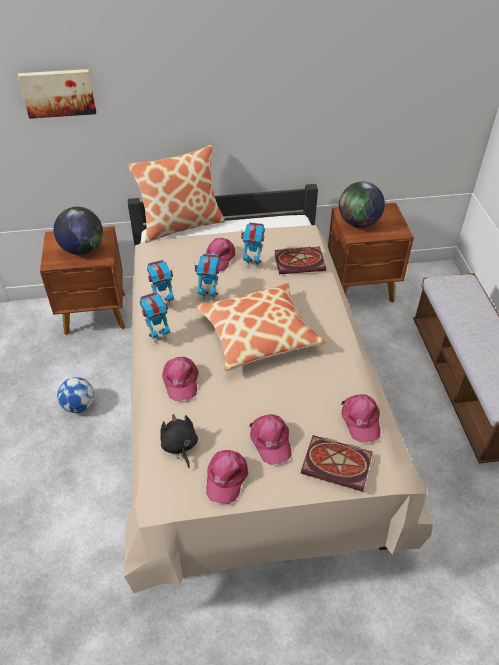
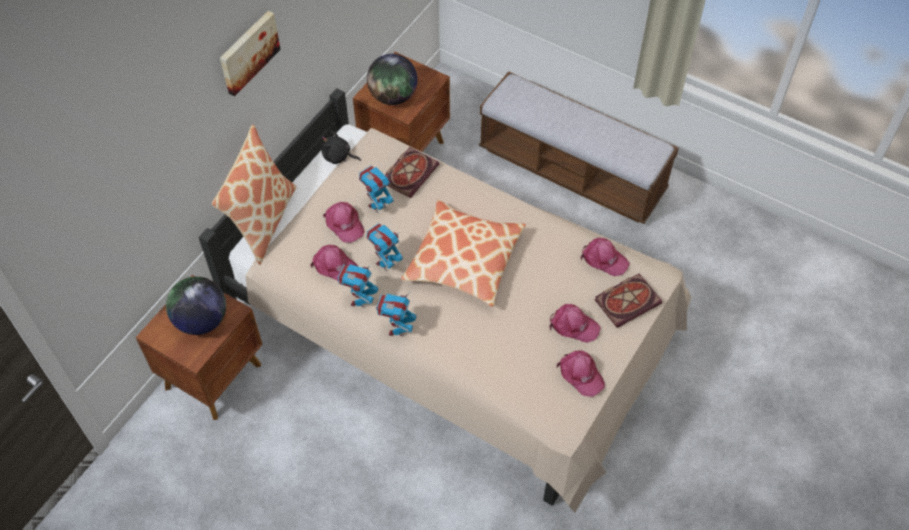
camera: 50 degrees left, 10 degrees up
(58, 92) = (121, 187): picture -> picture (248, 52)
(79, 405) = (323, 459): football -> none
(179, 446) = (527, 386): black plush toy -> black plush toy (338, 157)
(180, 381) = (462, 344): pink cap -> pink cap (334, 266)

